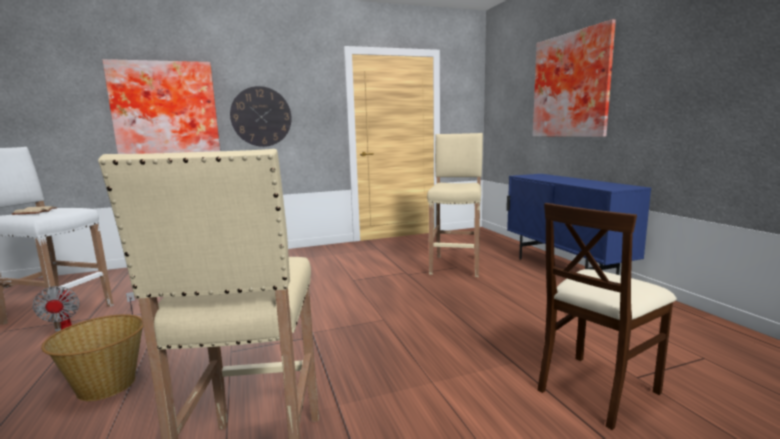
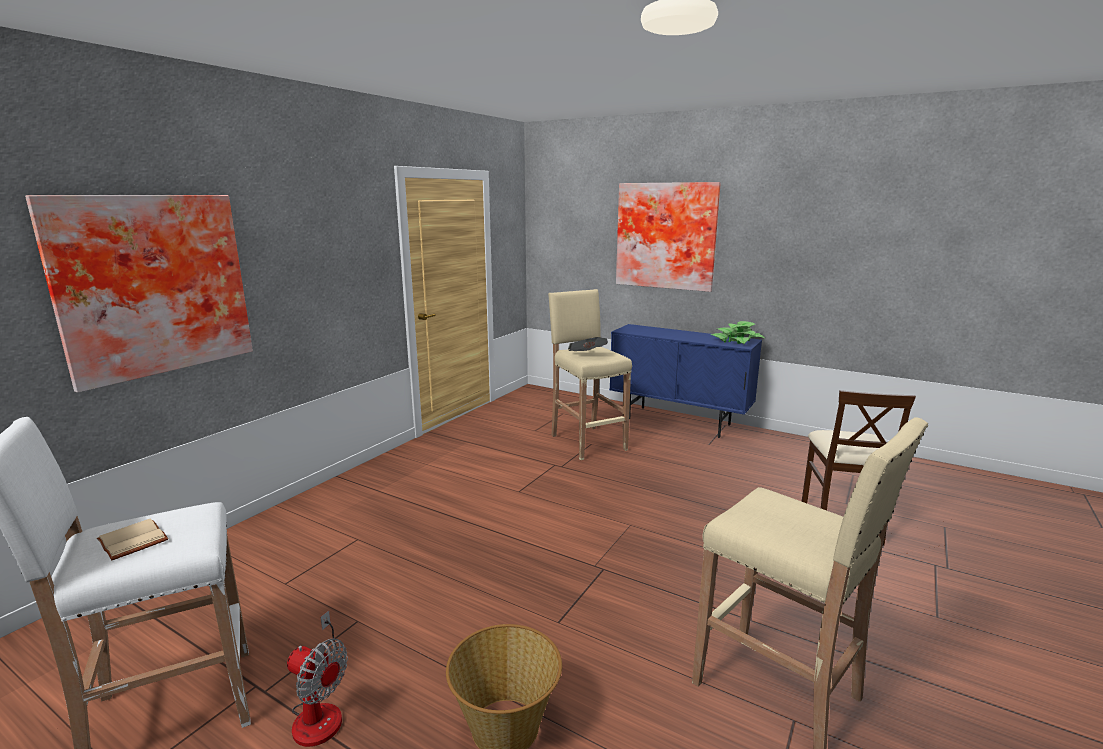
camera: 40 degrees left, 5 degrees up
(261, 116) = (300, 279): wall clock -> none
(447, 185) = (587, 355): none -> newspaper
(614, 186) = (736, 341): none -> potted plant

